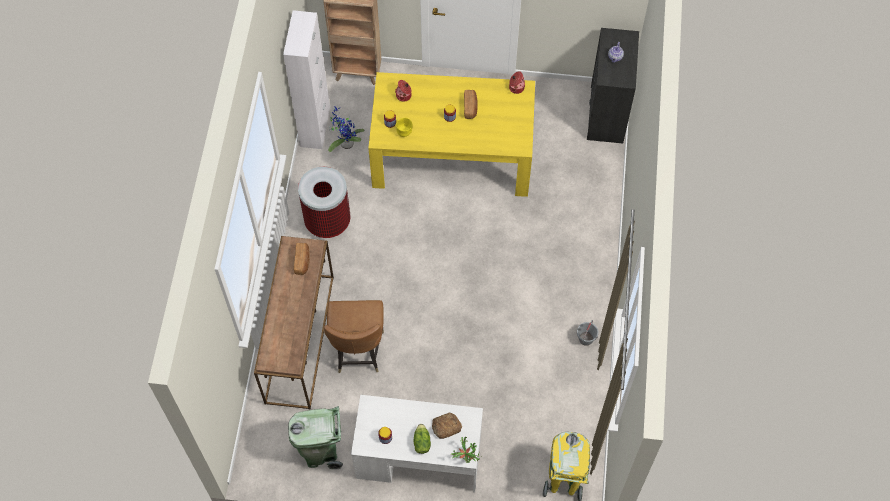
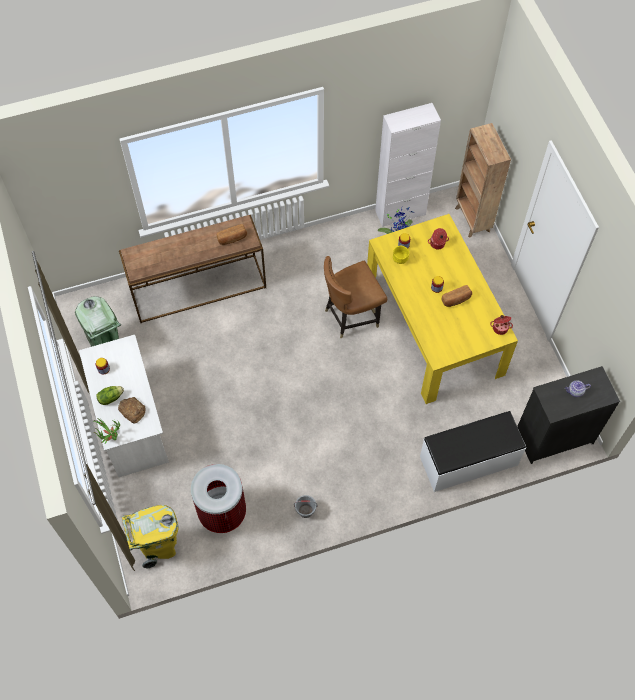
camera: 65 degrees right, 0 degrees up
(328, 222) = (315, 261): trash can -> trash can (222, 513)
(358, 351) = (207, 335): brown chair -> brown chair (351, 316)
(598, 188) = (469, 461): none -> white bench

